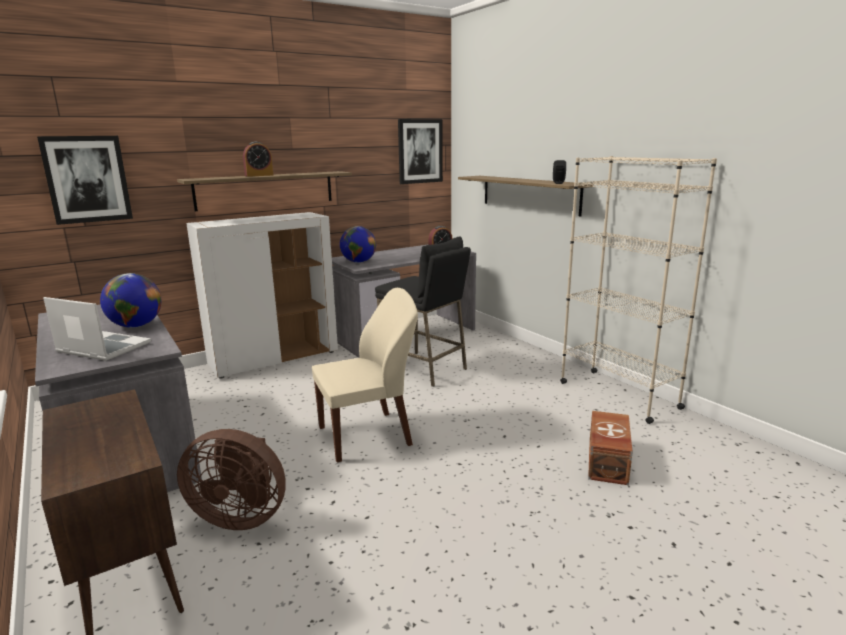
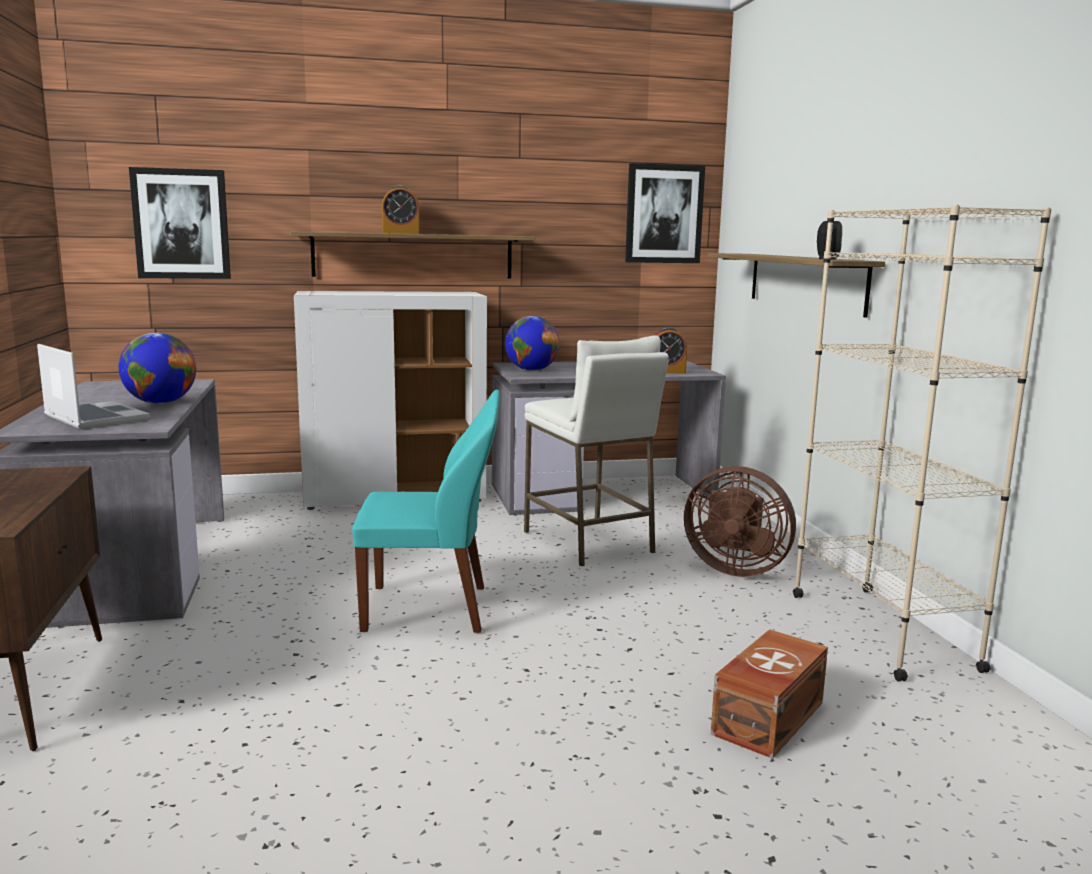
camera: 20 degrees right, 5 degrees down
(240, 516) = (189, 666): brown fan -> brown fan (734, 568)
(367, 436) = (430, 609): beige chair -> turquoise chair
(424, 369) = (589, 542): black stool -> white stool

